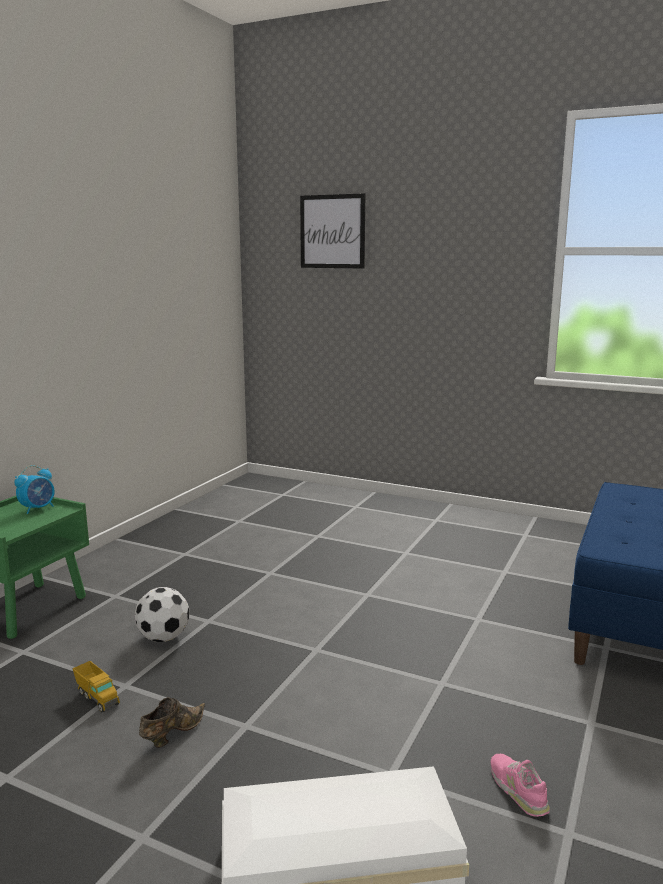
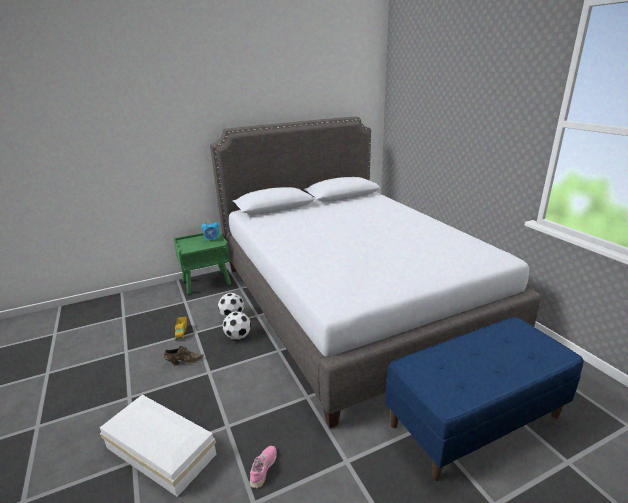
camera: 40 degrees right, 10 degrees up
(220, 659) = (238, 336): none -> football
(330, 558) = (350, 302): none -> grey bed
(332, 231) = (426, 93): picture -> none

